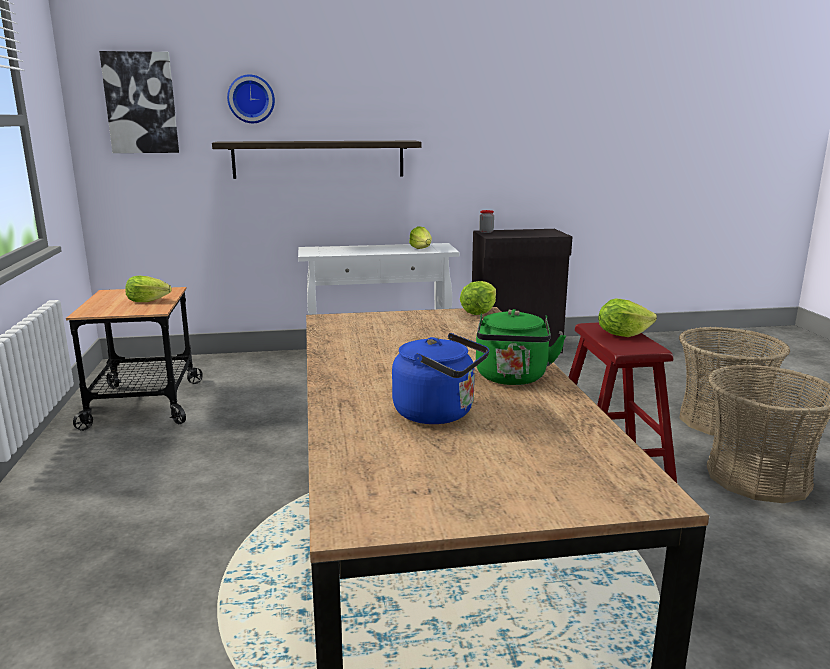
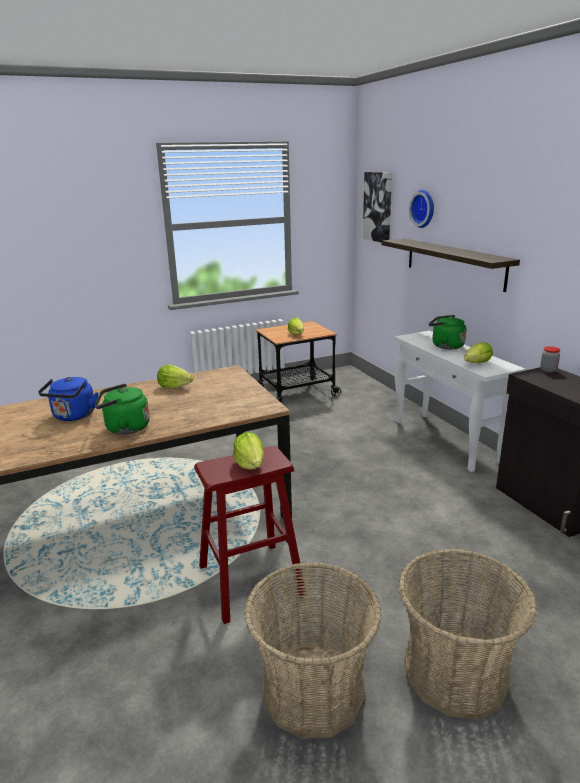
camera: 75 degrees right, 5 degrees up
(359, 249) = (445, 346): none -> green kettle
(478, 312) = (269, 406): lettuce -> lettuce (174, 387)

